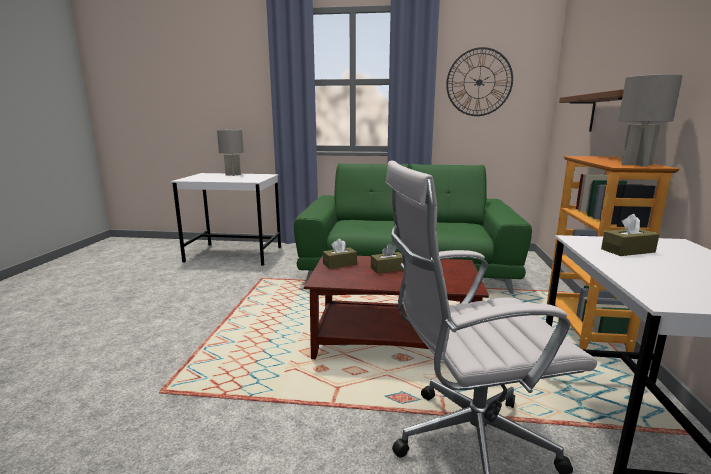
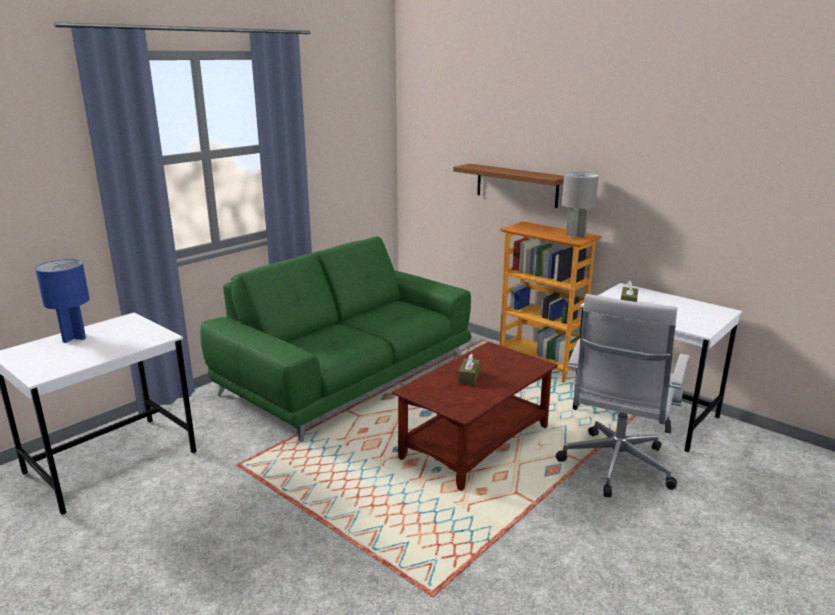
camera: 55 degrees left, 5 degrees up
(233, 175) = (74, 338): grey table lamp -> blue table lamp
(339, 264) = (431, 392): brown tissue box -> none
(479, 82) = (338, 141): wall clock -> none

